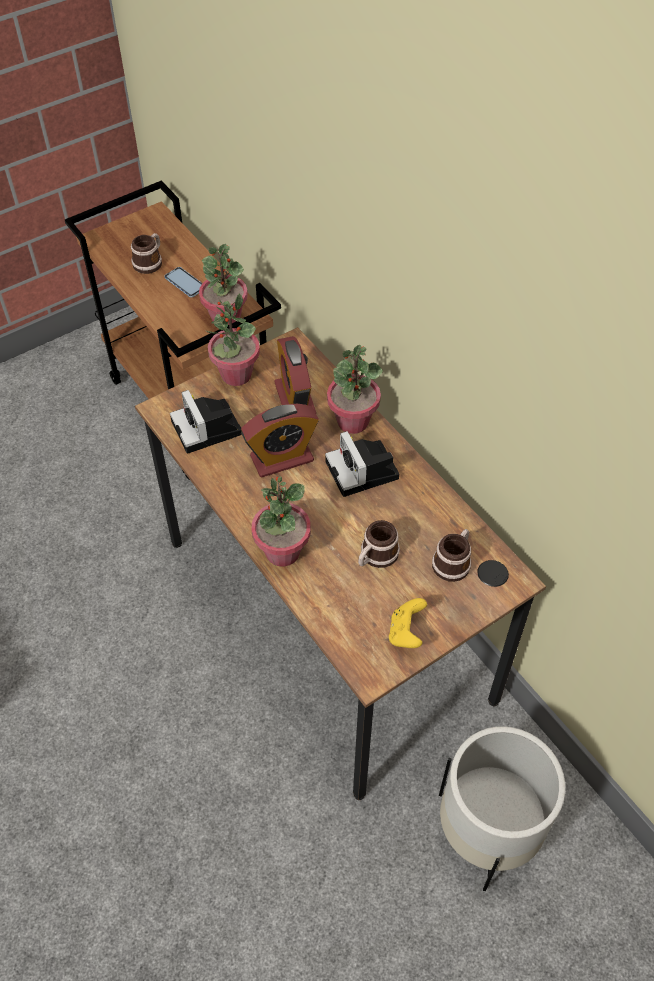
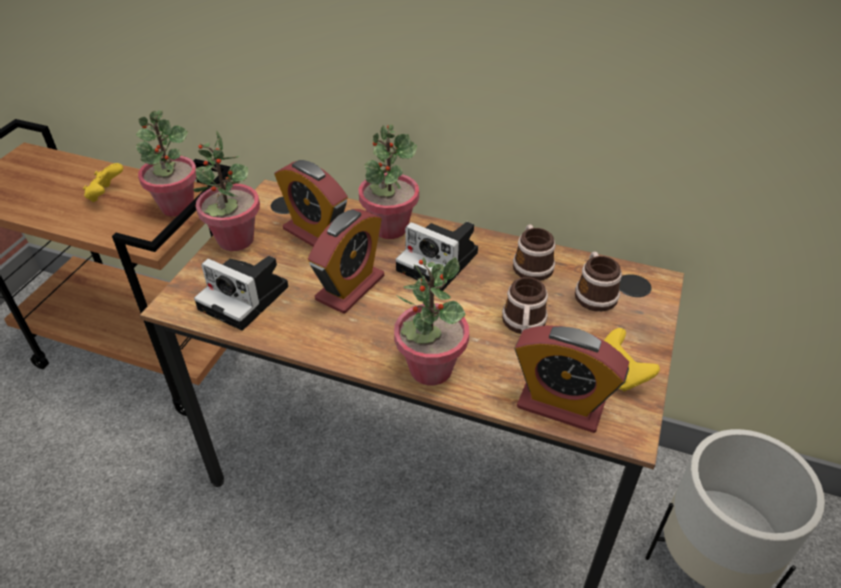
camera: 35 degrees left, 10 degrees down
(150, 262) = (50, 192): mug -> mug (531, 264)
(185, 283) = (106, 195): phone -> yellow game controller
(344, 628) = (560, 405): none -> alarm clock

